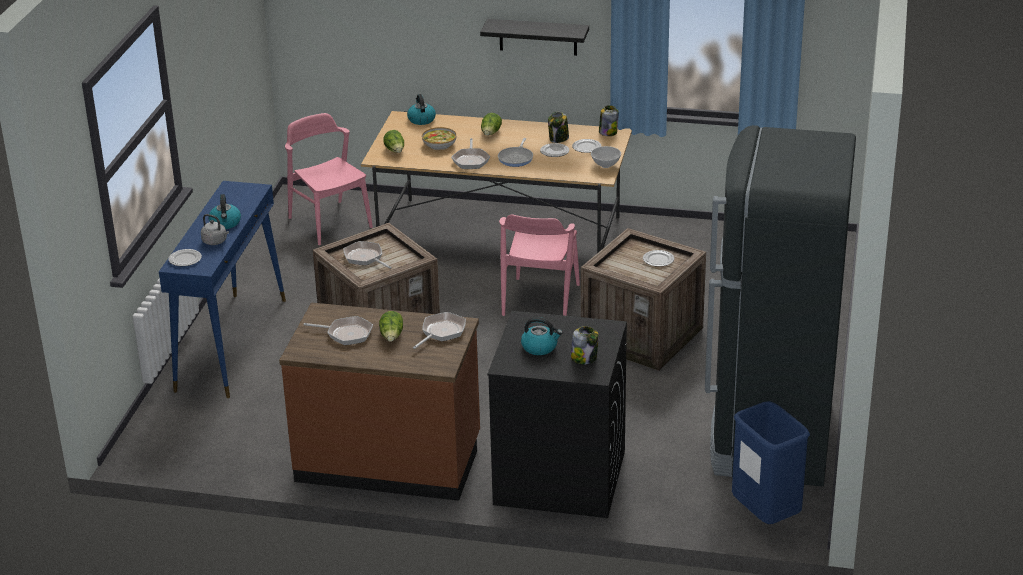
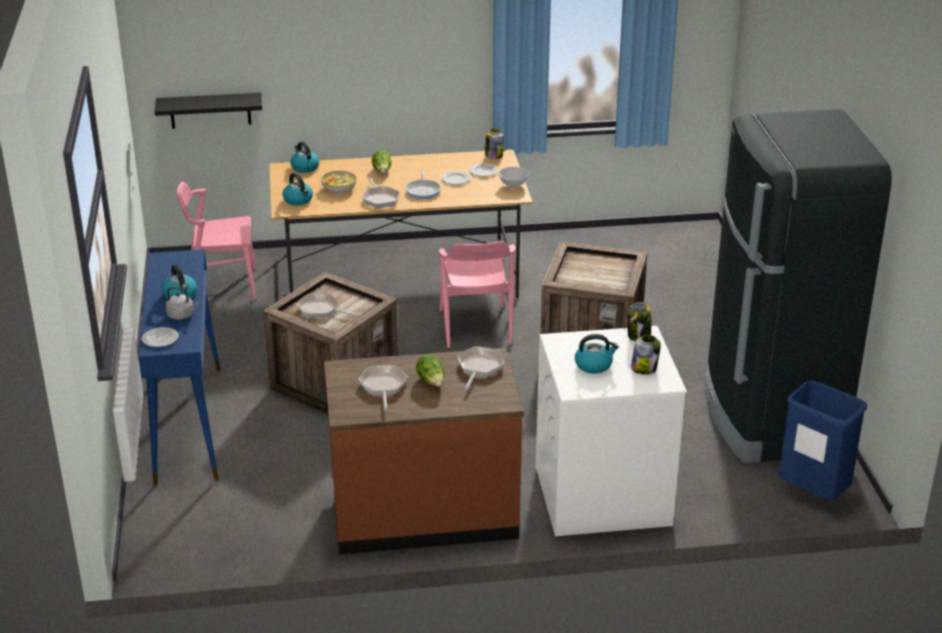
camera: 20 degrees left, 0 degrees up
(330, 222) = (221, 285): pink chair -> pink chair turned 45 degrees counterclockwise
(346, 334) = (383, 386): frying pan -> frying pan turned 90 degrees counterclockwise
(395, 150) = (298, 200): lettuce -> kettle
(538, 37) = (416, 69): black shelf -> black shelf (210, 110)
(558, 139) = (451, 167): jar -> jar (638, 335)
(558, 478) = (601, 496): black washing machine -> white washing machine
(658, 260) = (607, 266): plate -> none

